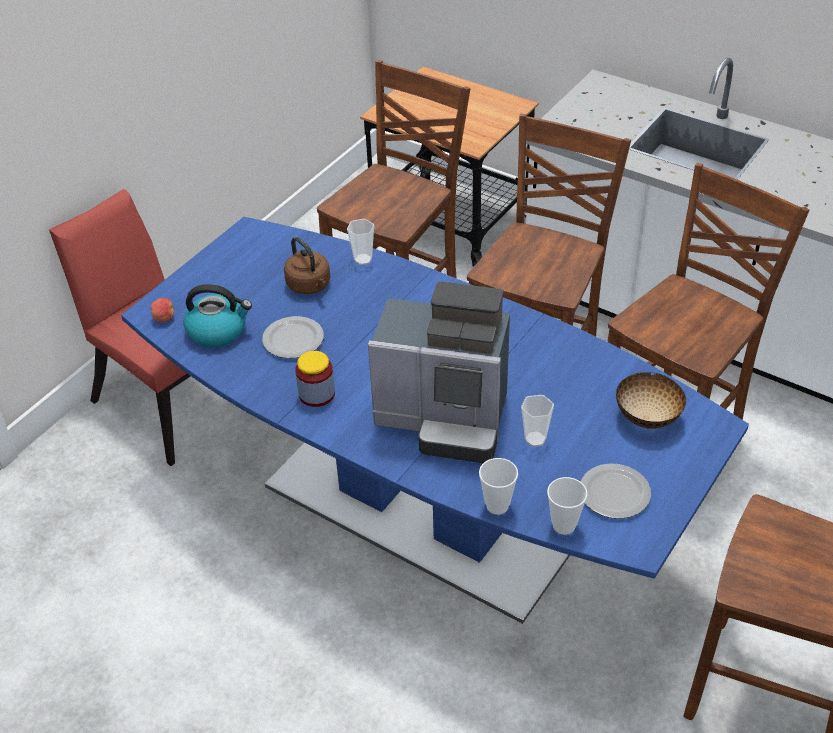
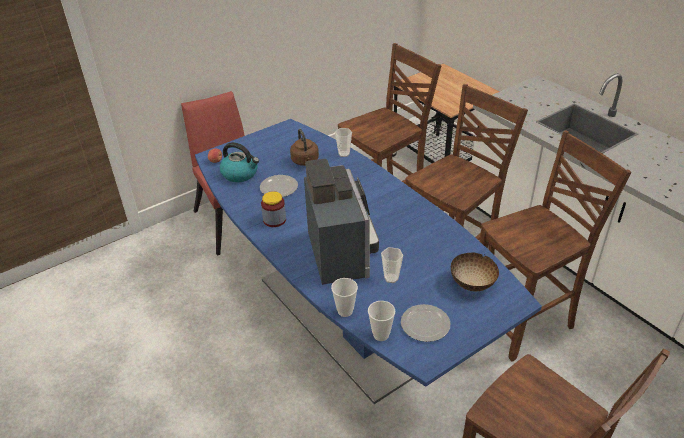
camera: 20 degrees right, 5 degrees down
(446, 419) = (342, 252): coffee machine -> coffee machine turned 135 degrees counterclockwise

